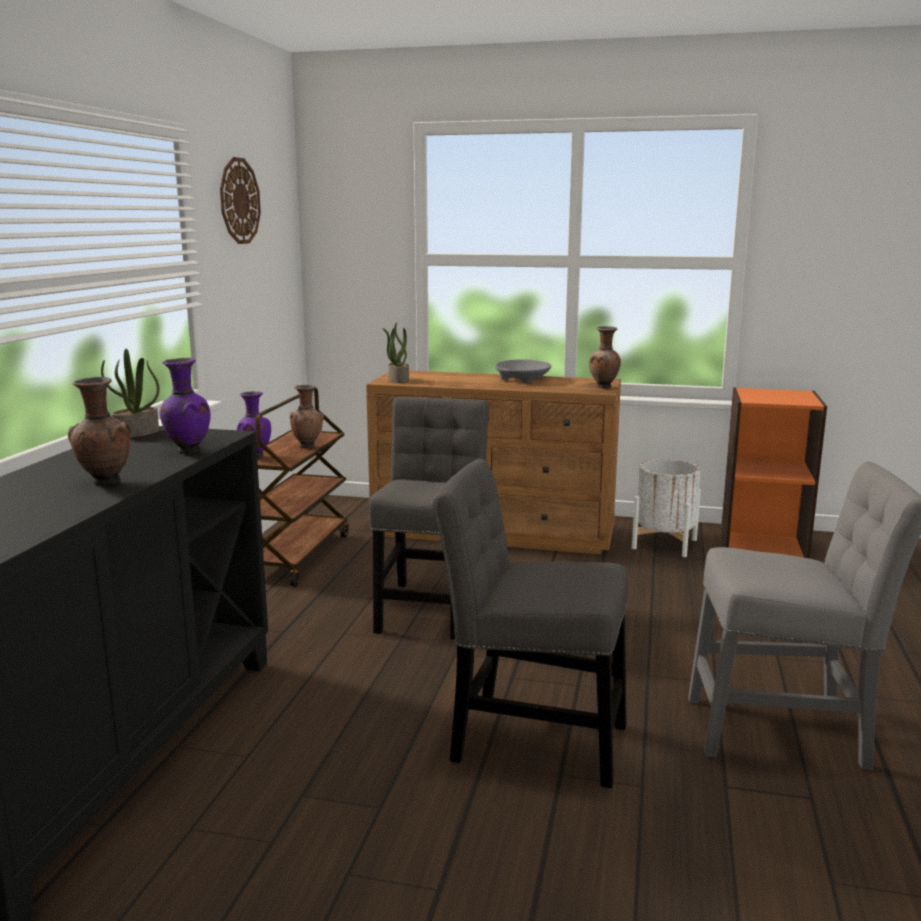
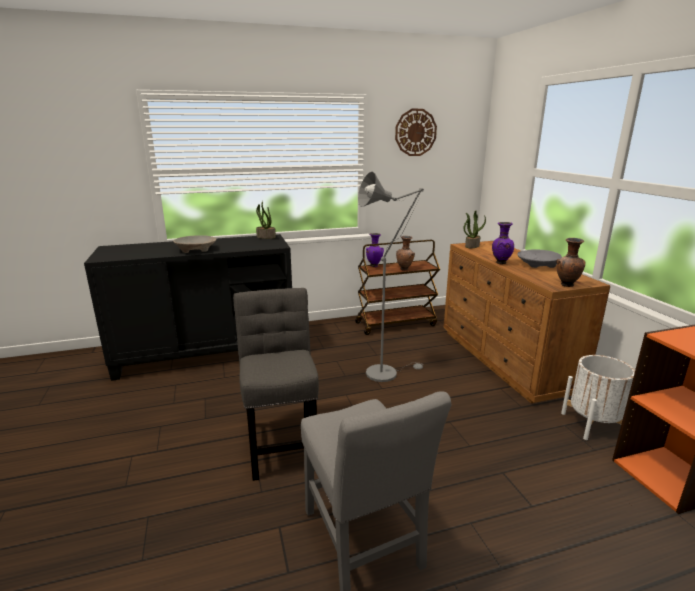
camera: 60 degrees right, 5 degrees up
(104, 483) = (195, 249): brown vase -> beige bowl
(187, 451) = (247, 247): purple vase -> purple vase (500, 263)
(431, 607) = (386, 372): grey chair -> grey floor lamp

